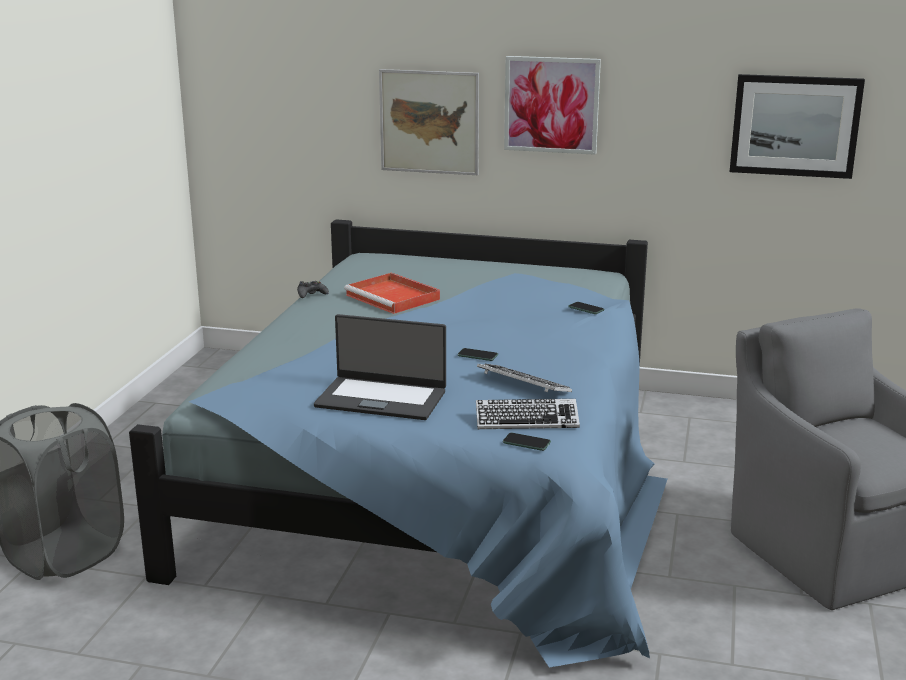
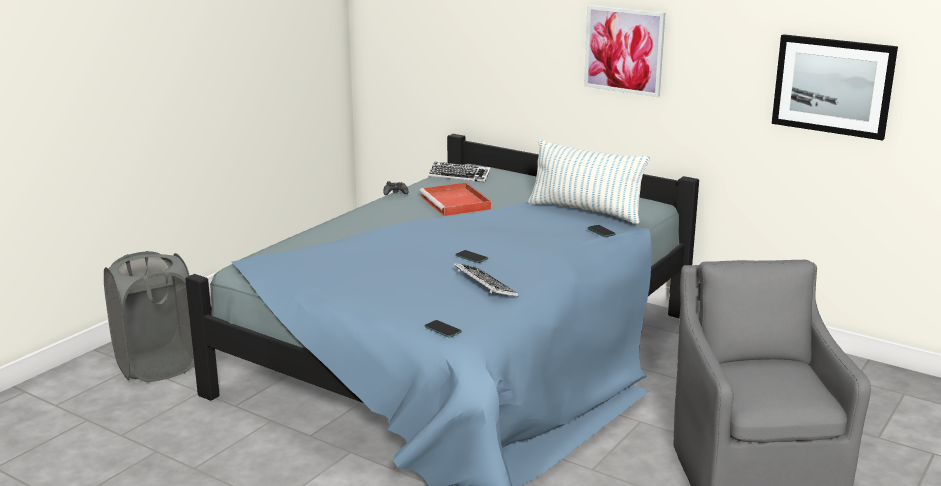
camera: 20 degrees right, 0 degrees up
(381, 398) = (366, 279): laptop -> none
(429, 122) = (527, 57): picture -> none
(526, 420) = (459, 313): keyboard -> keyboard (459, 176)
(548, 289) = (585, 211): none -> pillow

